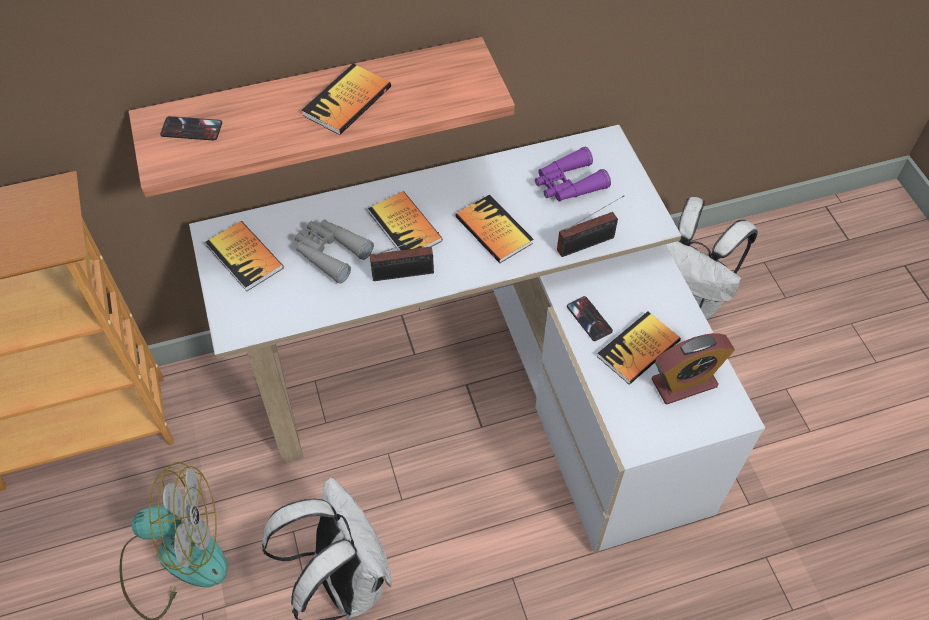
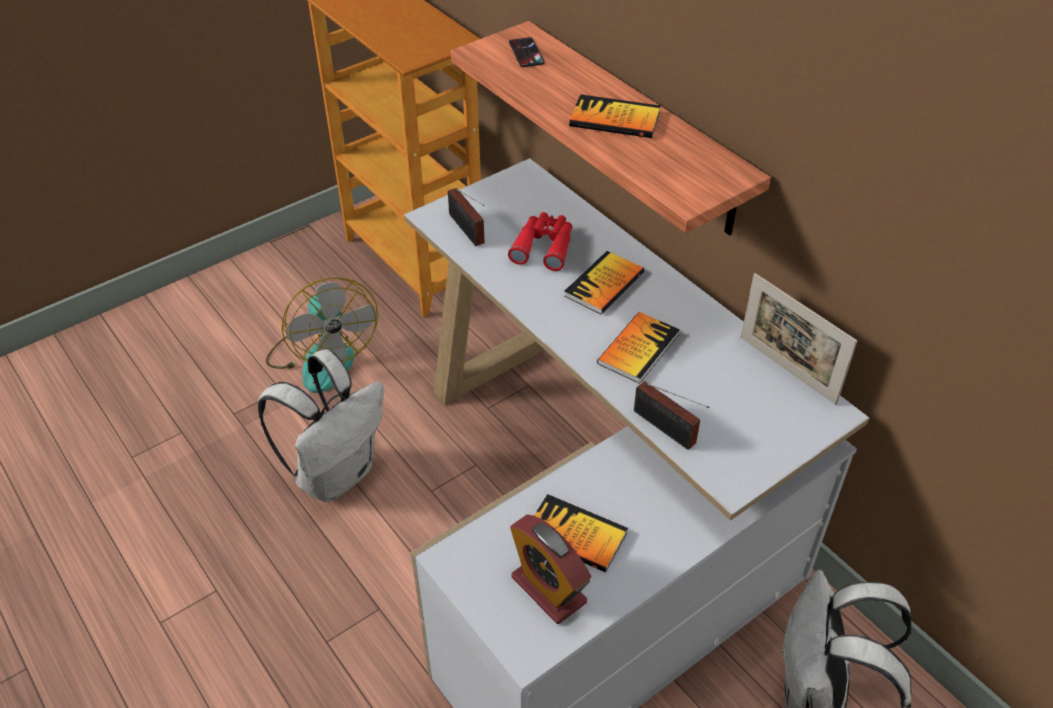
camera: 70 degrees right, 10 degrees down
(245, 257) = (511, 198): book -> none
(331, 253) = (544, 246): grey binoculars -> red binoculars
(406, 273) = (548, 301): radio -> radio (467, 231)
(555, 149) = (787, 370): none -> picture frame
(568, 184) = (741, 392): purple binoculars -> none
(589, 319) = (594, 480): phone -> none

